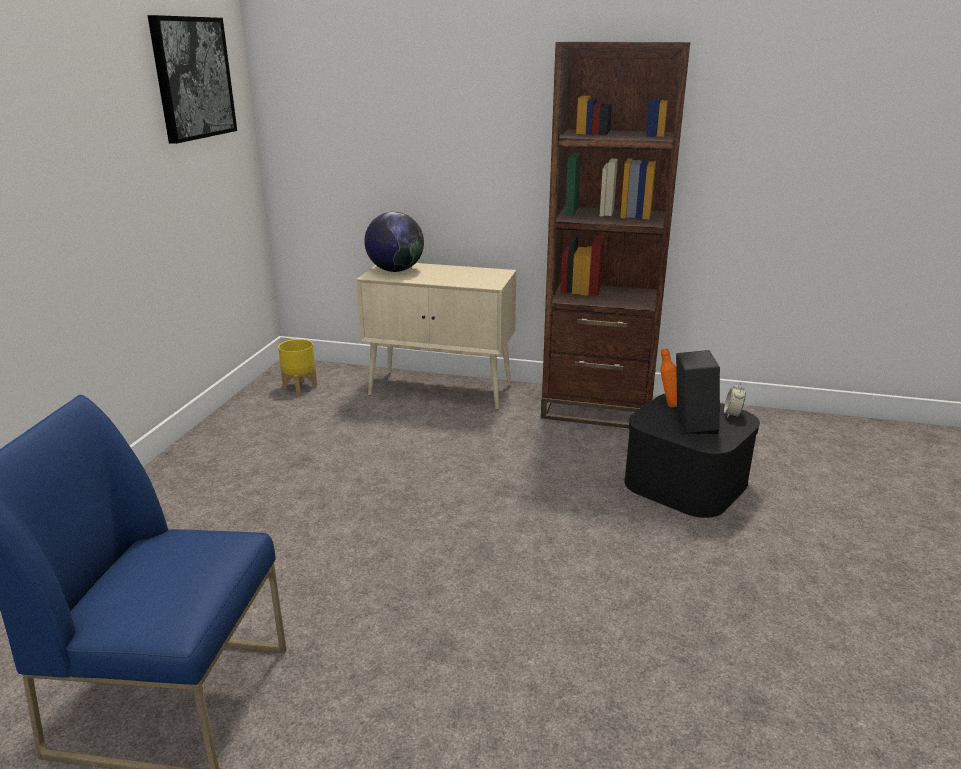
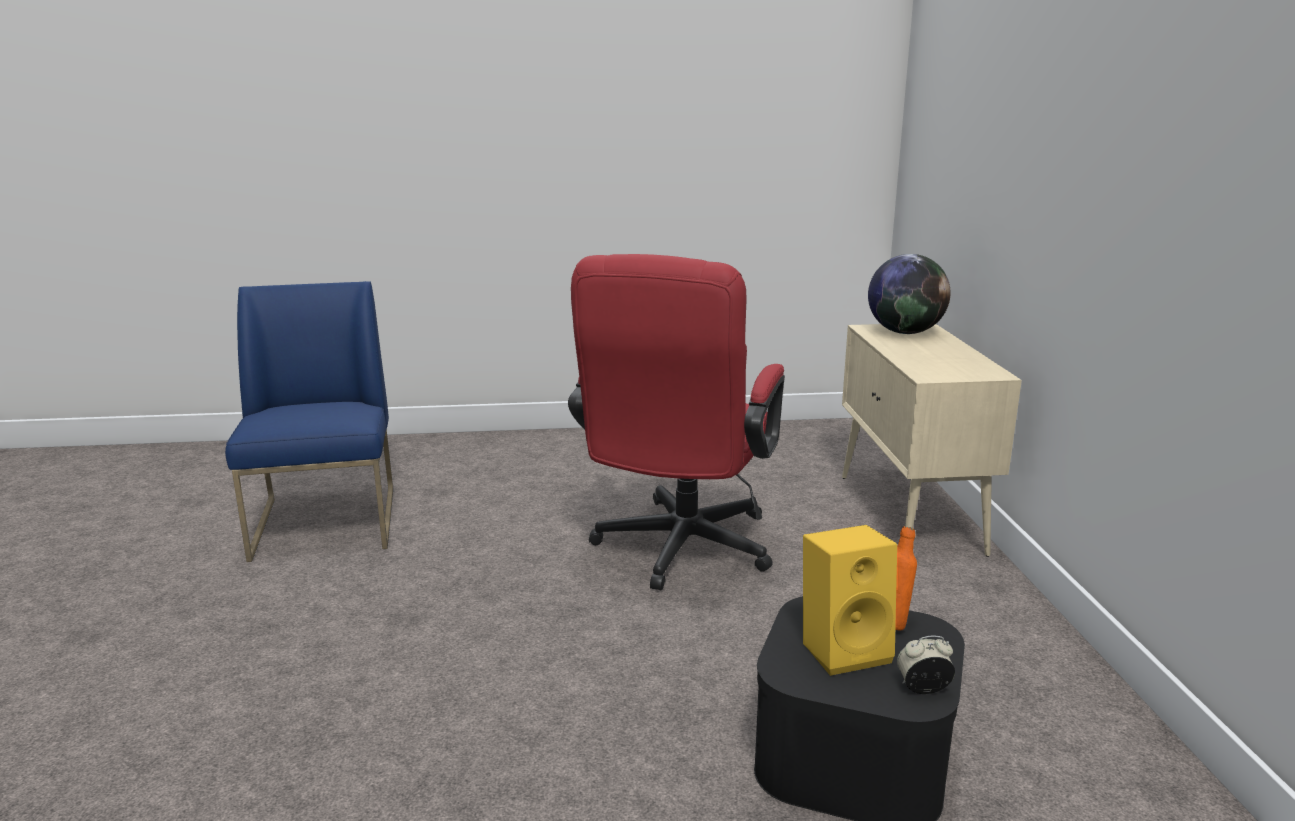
camera: 70 degrees right, 5 degrees down
(193, 78) = (791, 75): picture -> none
(300, 387) = (818, 442): yellow planter -> none
(426, 484) = (678, 552): none -> red office chair
(598, 408) = (1009, 639): brown bookcase -> none
(691, 424) = (845, 649): black speaker -> yellow speaker

